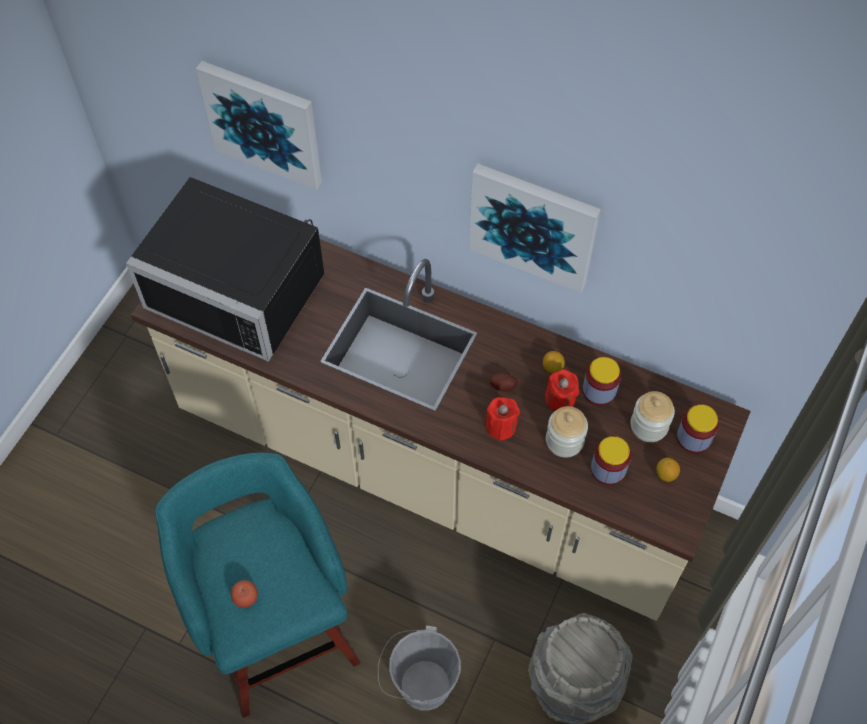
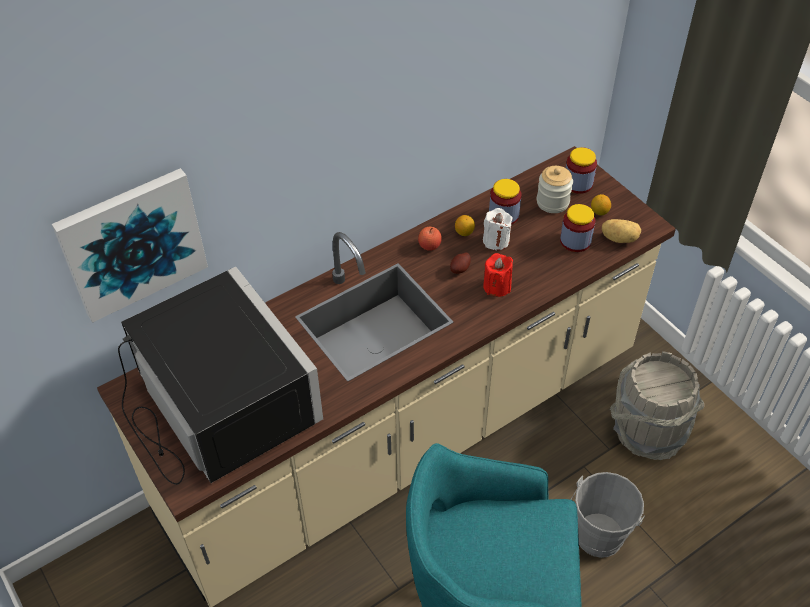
camera: 60 degrees left, 10 degrees down
(243, 284) = (217, 405): black microwave -> black microwave turned 90 degrees counterclockwise
(246, 597) = (525, 569): apple -> apple (429, 245)
(533, 226) = (397, 123): picture -> none
(560, 399) = (496, 241): red candle -> white candle
(564, 441) = (535, 254): jar -> none
(640, 508) = (619, 238): none -> potato

